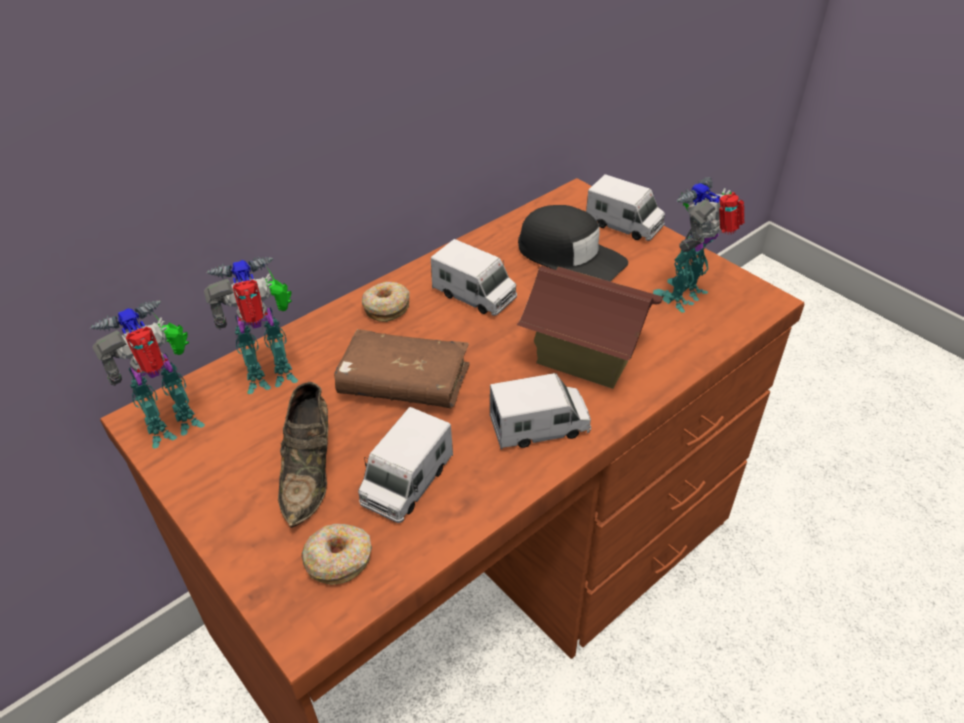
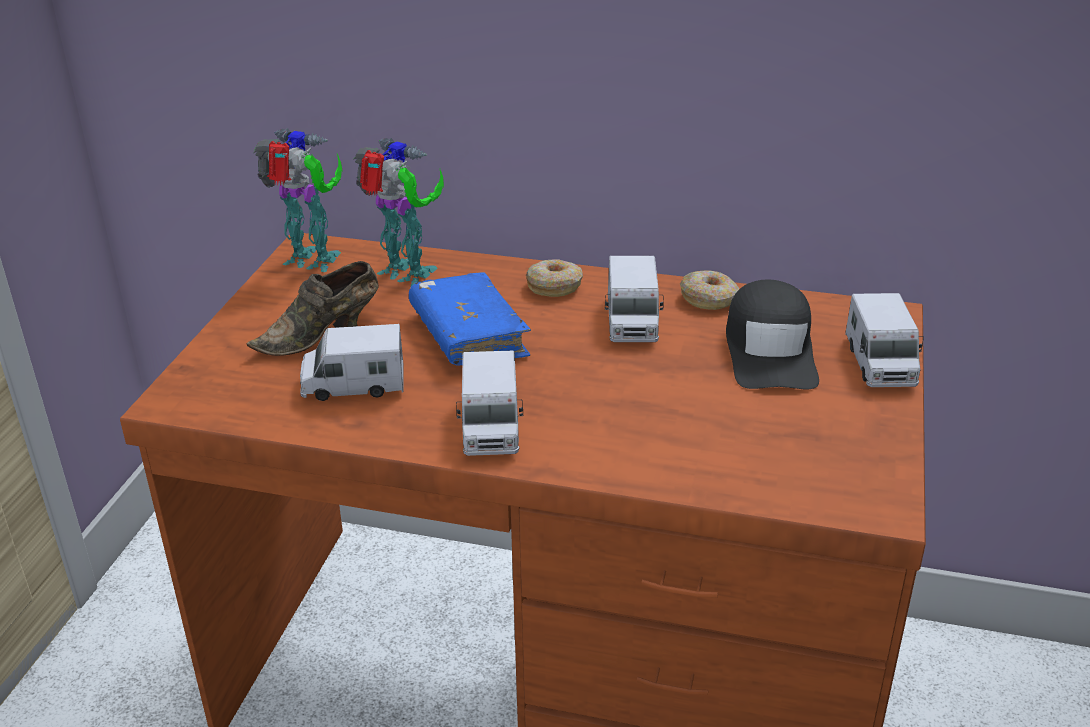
camera: 55 degrees right, 10 degrees down
(339, 559) = (245, 388): donut -> donut (709, 298)
(404, 382) = (468, 335): brown book -> blue book
(539, 427) = (490, 427): toy truck -> toy truck turned 45 degrees clockwise
(586, 356) = (622, 417): toy house -> none
(686, 295) = (809, 448): toy robot -> none

